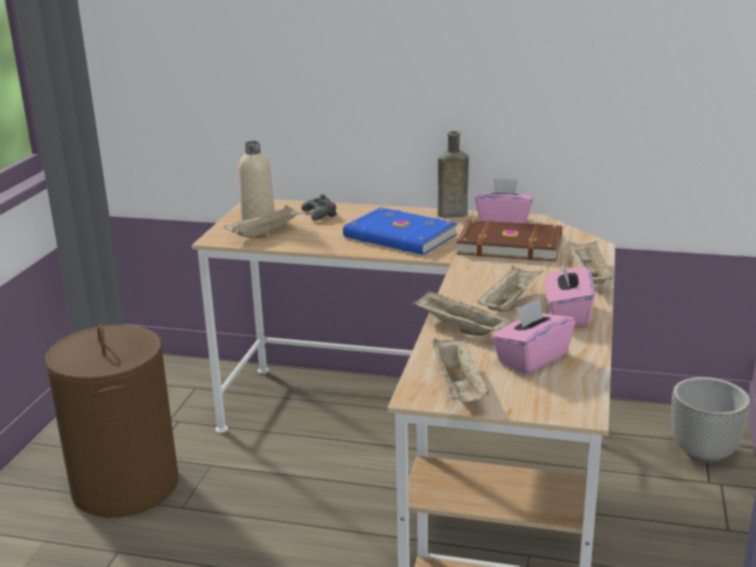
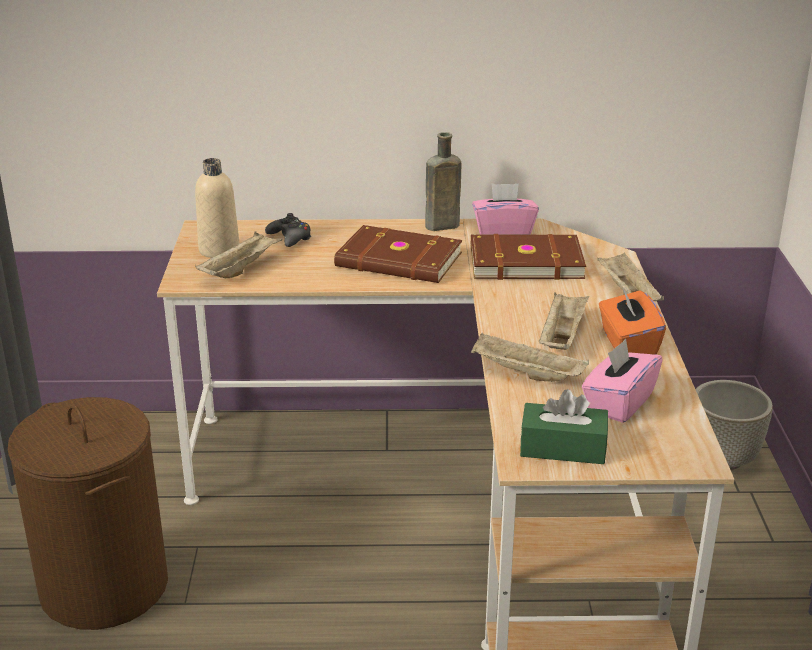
camera: 15 degrees left, 5 degrees up
(399, 237) = (399, 261): blue book -> brown book
(459, 388) = (563, 448): beige tray -> green tissue box
(567, 313) = (627, 344): pink tissue box -> orange tissue box

